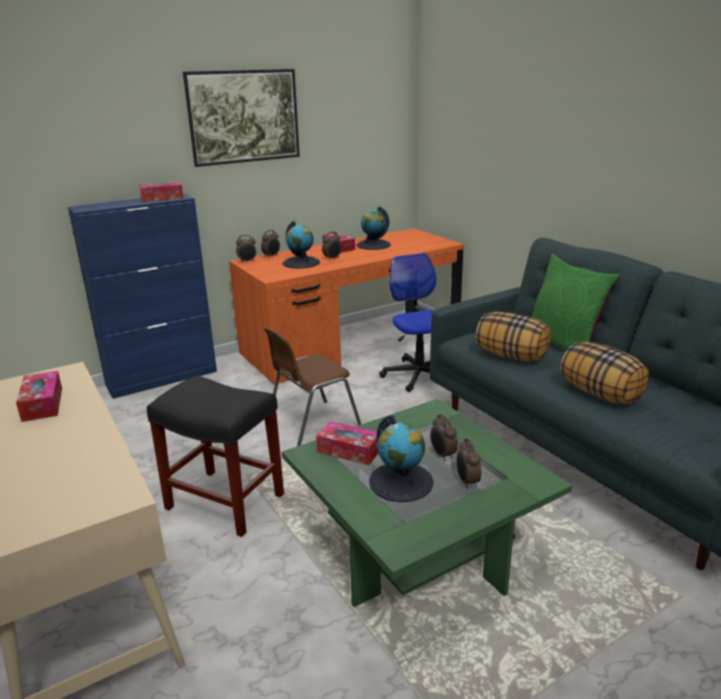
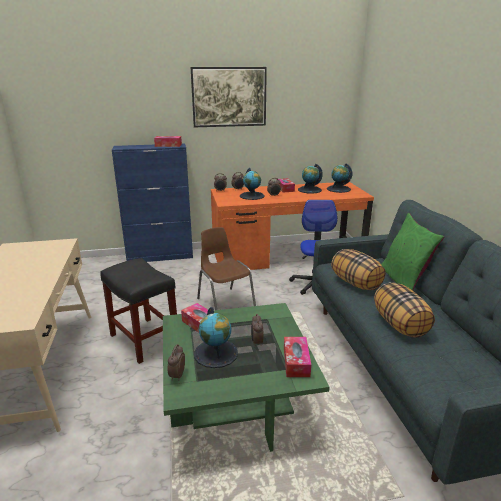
camera: 20 degrees right, 0 degrees up
(42, 404) = (36, 259): tissue box -> tissue box (296, 362)
(311, 425) = (225, 303): brown chair -> brown chair turned 75 degrees clockwise
(410, 239) = (338, 189): none -> globe
(467, 482) = (257, 365): alarm clock -> alarm clock (177, 376)

